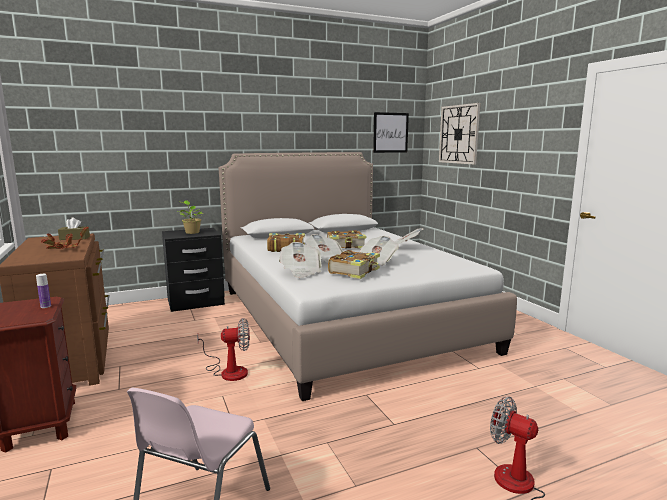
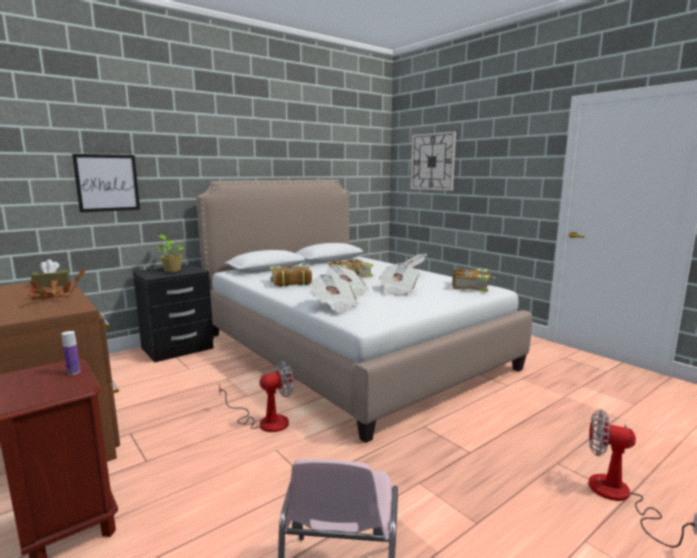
camera: 15 degrees left, 0 degrees up
(355, 271) = (389, 301): book -> book (471, 286)
(390, 132) = (362, 160): picture -> picture (107, 183)

